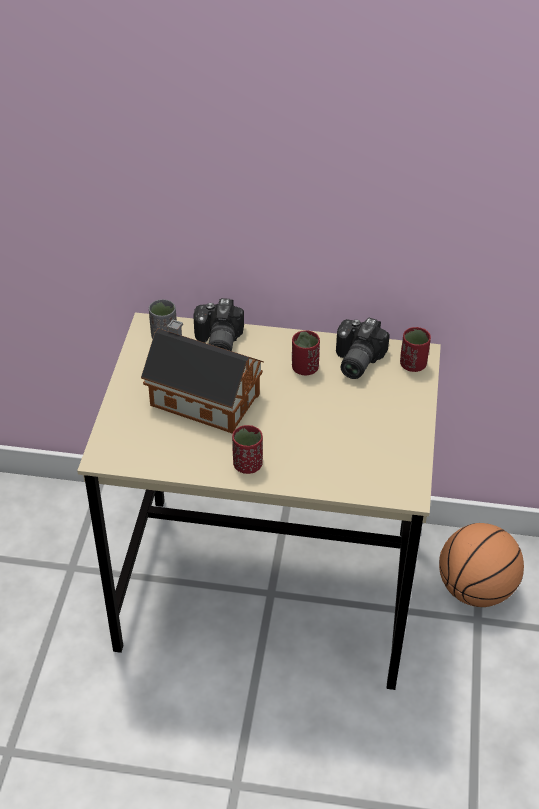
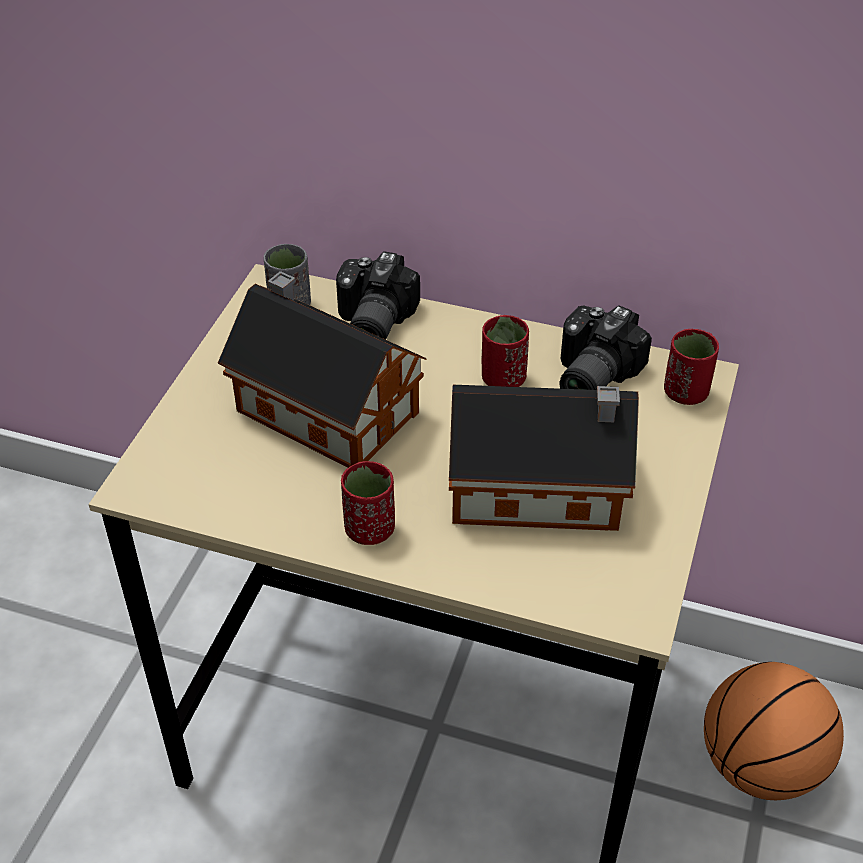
camera: 10 degrees right, 0 degrees up
(342, 430) = (543, 488): none -> toy house

